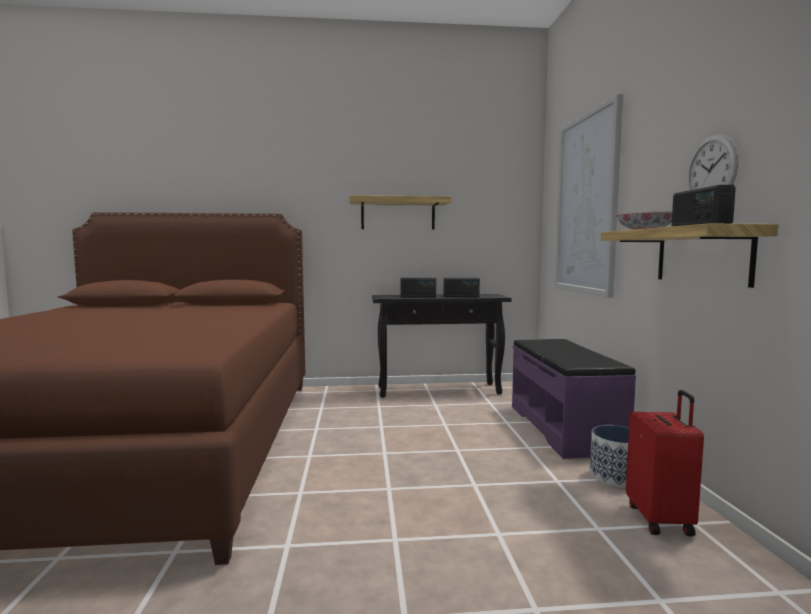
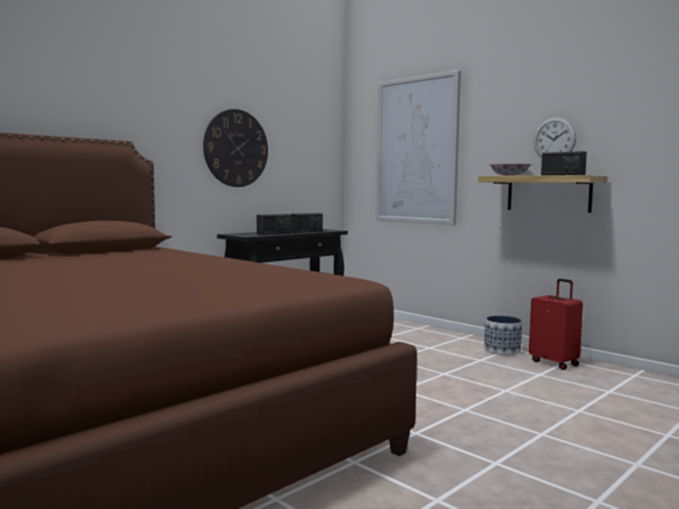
camera: 40 degrees left, 0 degrees up
(398, 214) = (236, 148): shelf -> wall clock
(564, 428) = (425, 332): purple bench -> none

